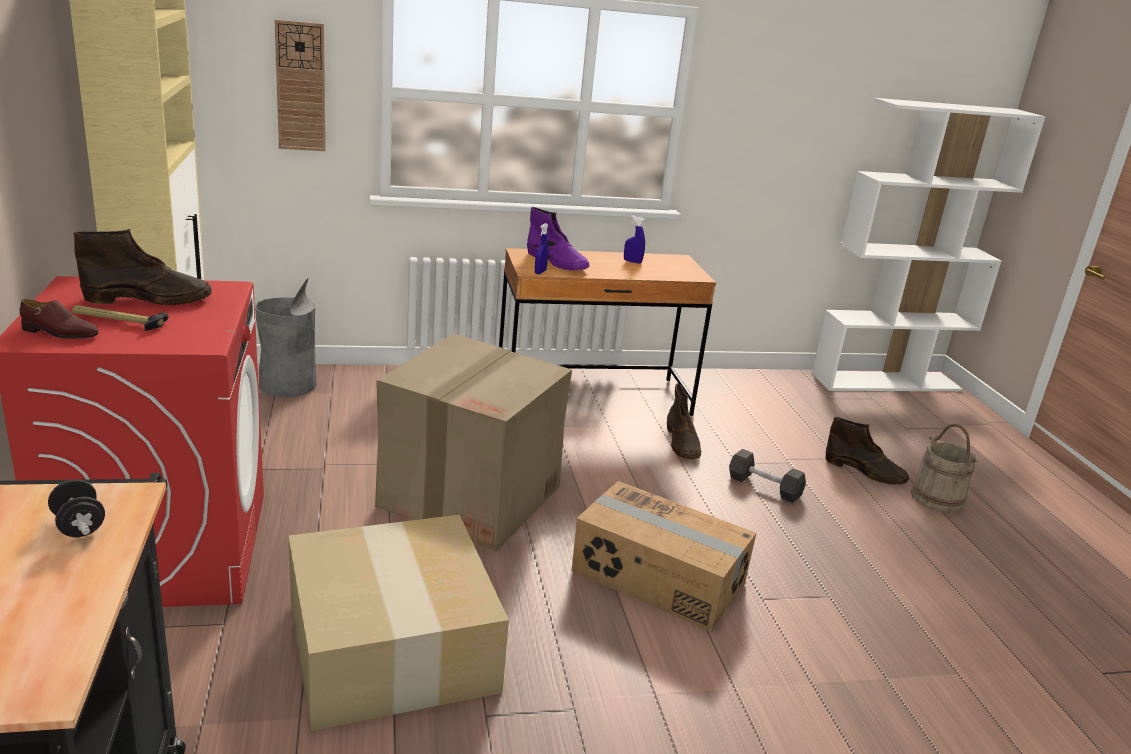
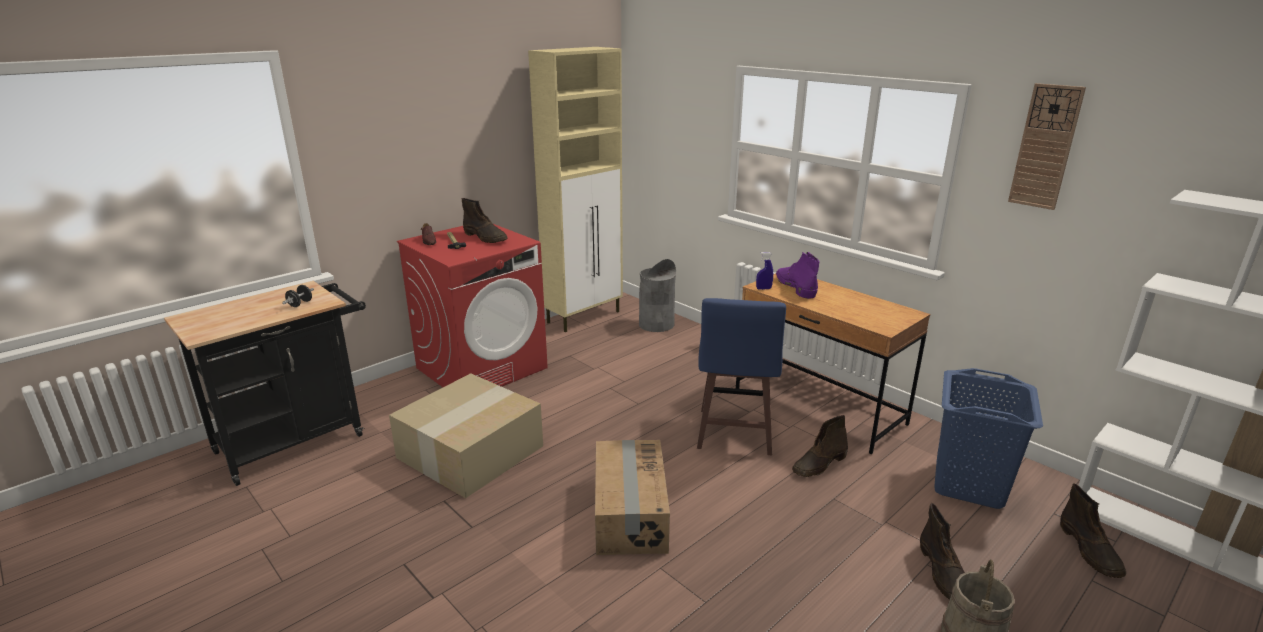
camera: 60 degrees right, 0 degrees up
(301, 87) = (692, 137): wall clock -> wall clock (1045, 147)
(471, 495) = (628, 416): cardboard box -> none
(557, 262) = (795, 287): purple boot -> purple boot turned 150 degrees clockwise
(584, 455) = (733, 433): none -> blue stool
(632, 262) = (858, 303): blue spray bottle -> none
(764, 487) = (818, 522): black dumbbell -> none
(770, 405) = (968, 485): none -> blue laundry basket
(876, 411) = (1090, 550): none -> brown boot

